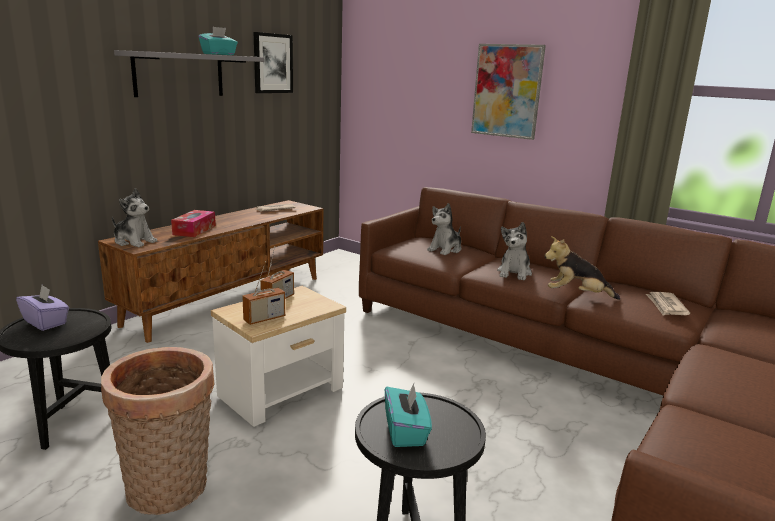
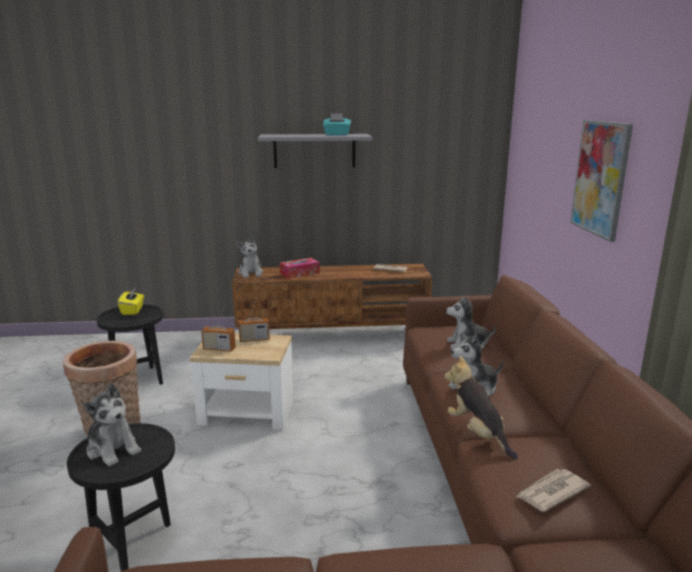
camera: 50 degrees right, 0 degrees up
(46, 322) = (133, 310): purple tissue box -> yellow tissue box
(272, 63) = (414, 138): picture -> none
(406, 432) = (113, 449): turquoise tissue box -> plush toy

